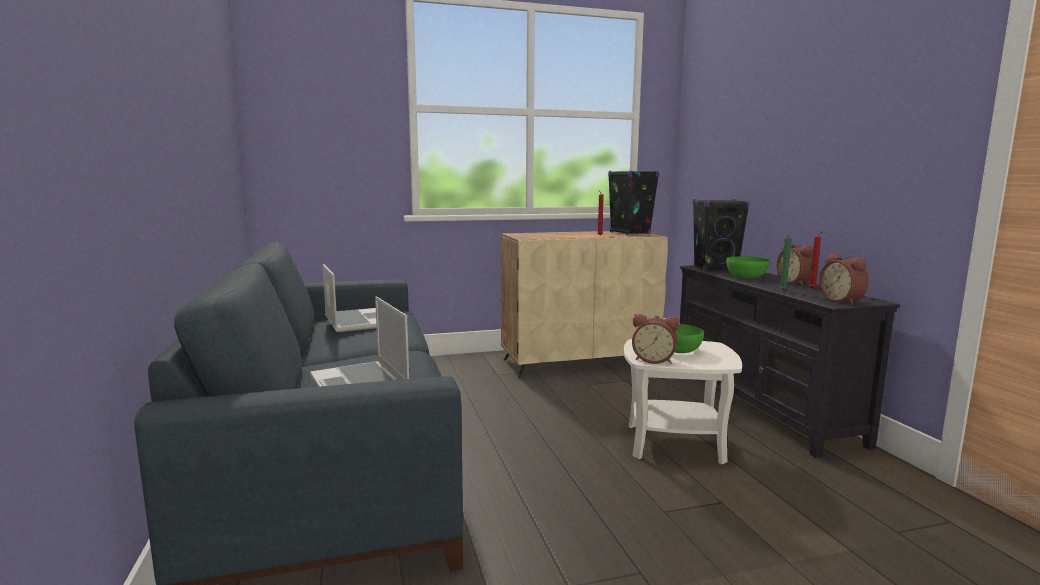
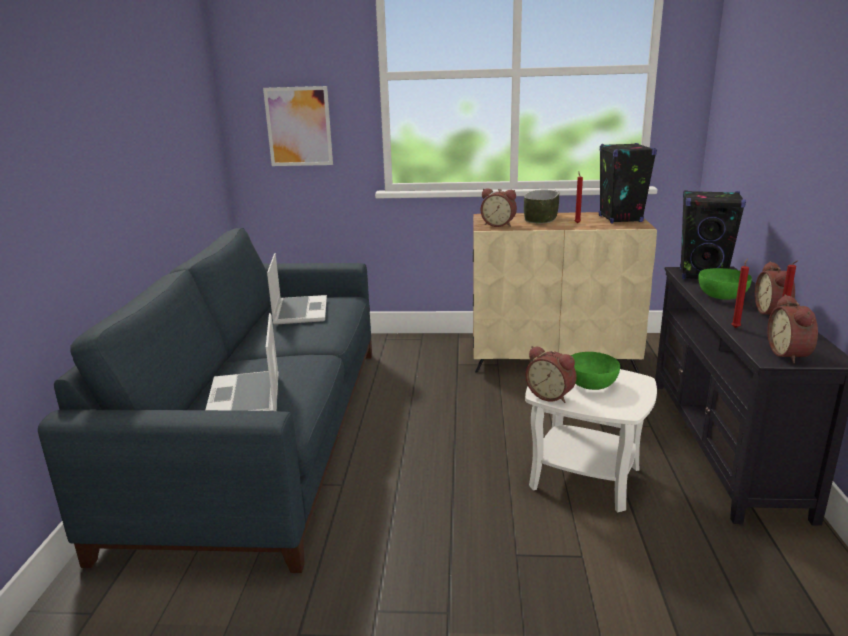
camera: 20 degrees right, 10 degrees up
(327, 151) = (299, 126): none -> picture
(535, 237) = (499, 225): none -> alarm clock
(566, 234) = (541, 219): none -> bowl
(783, 290) = (736, 327): green candle -> red candle

